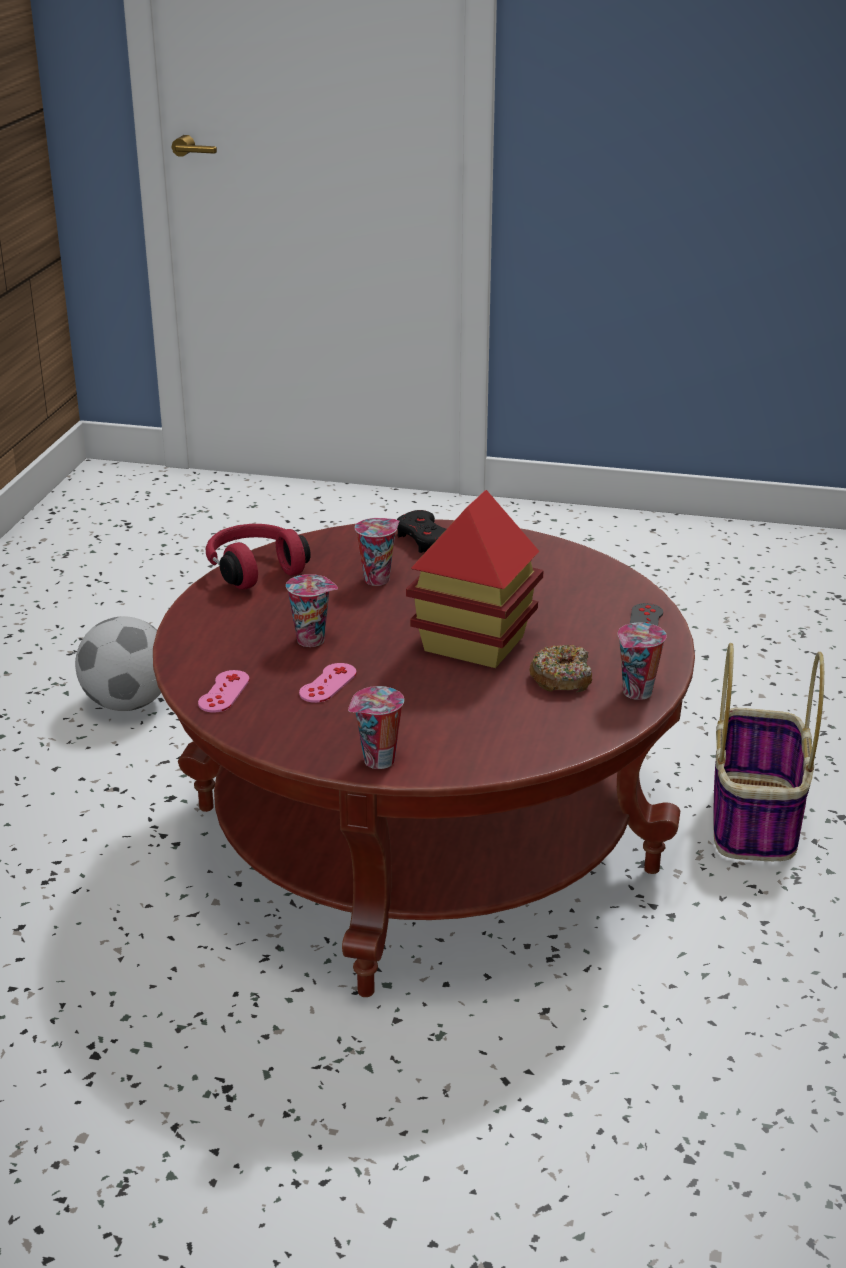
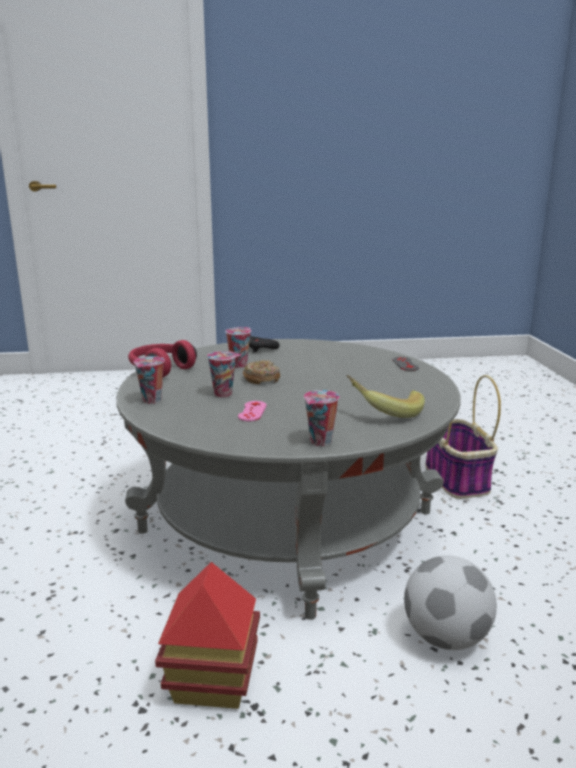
camera: 20 degrees left, 10 degrees down
(128, 703) = (62, 485): football -> football (445, 637)
(224, 692) = (187, 424): pink game controller -> none
(423, 837) = (288, 521): red coffee table -> grey coffee table
(473, 643) = (322, 383): toy house -> toy house (212, 683)
(518, 721) = (384, 411): none -> banana
(561, 678) = (387, 391): donut -> donut (261, 379)
(637, 693) = (435, 391): cup -> cup (152, 401)

